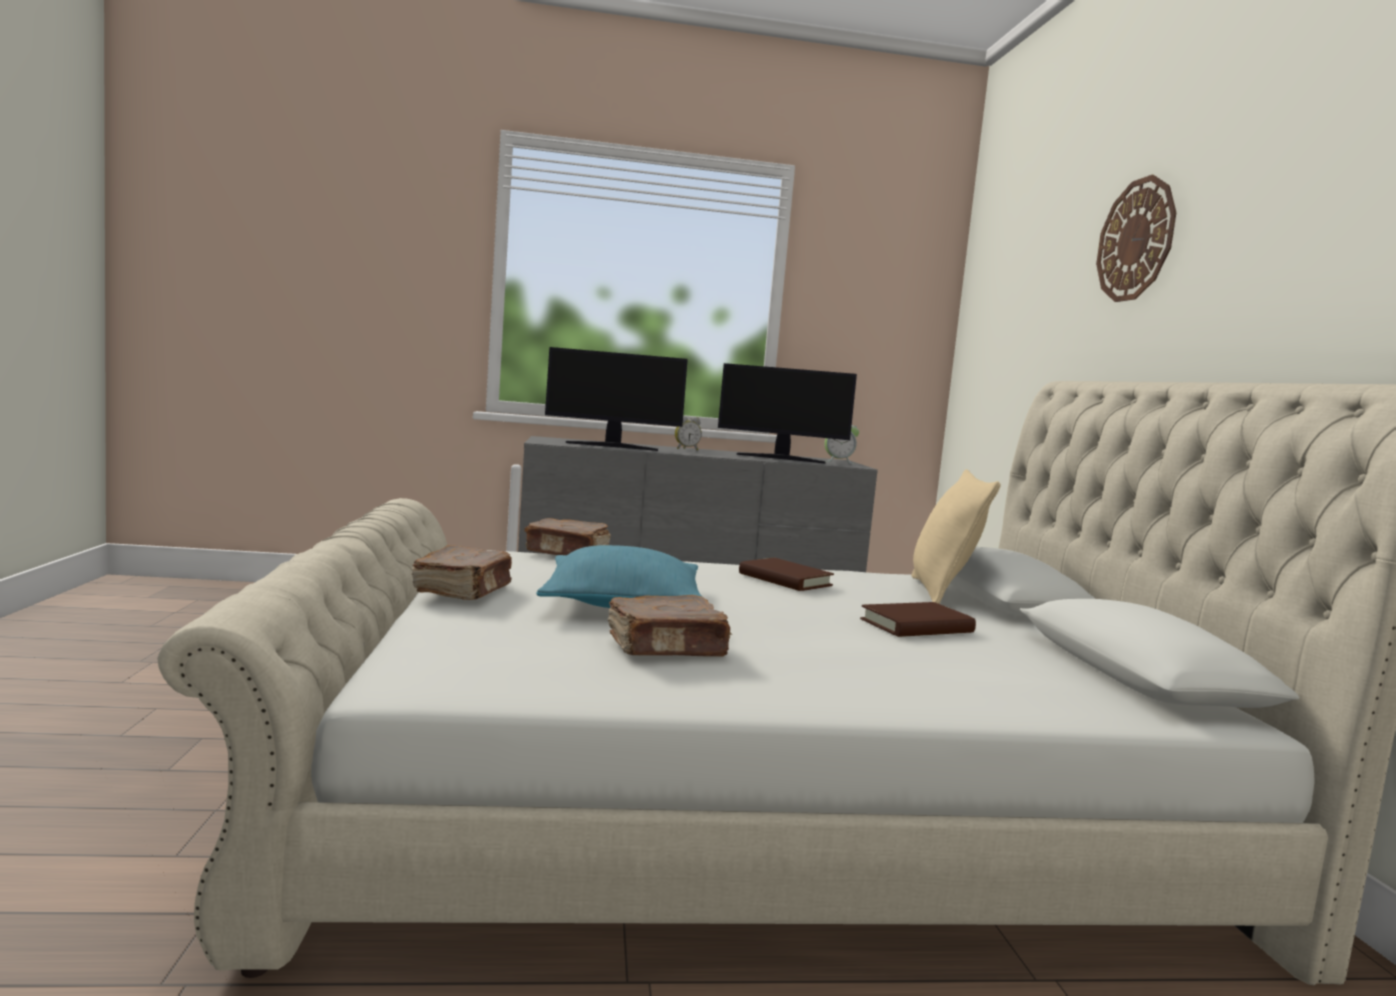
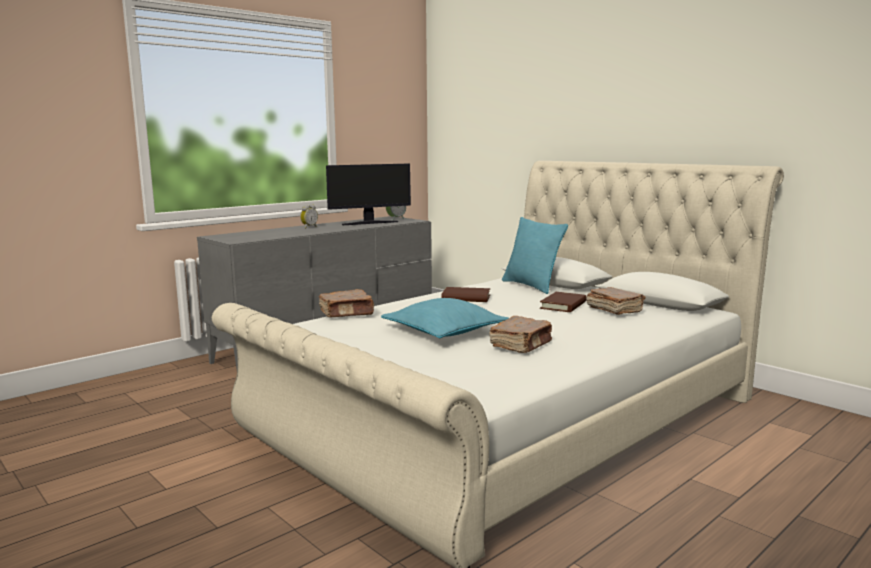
camera: 35 degrees left, 5 degrees up
(464, 591) = (367, 349): brown book -> brown book (614, 310)
(612, 446) = (274, 235): monitor -> none
(941, 593) = (531, 286): beige pillow -> turquoise pillow
(1136, 240) = (572, 84): wall clock -> none

